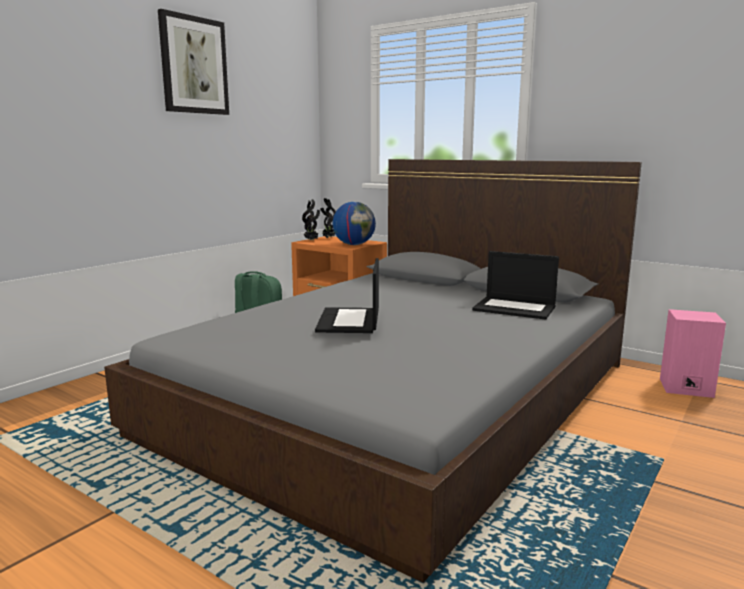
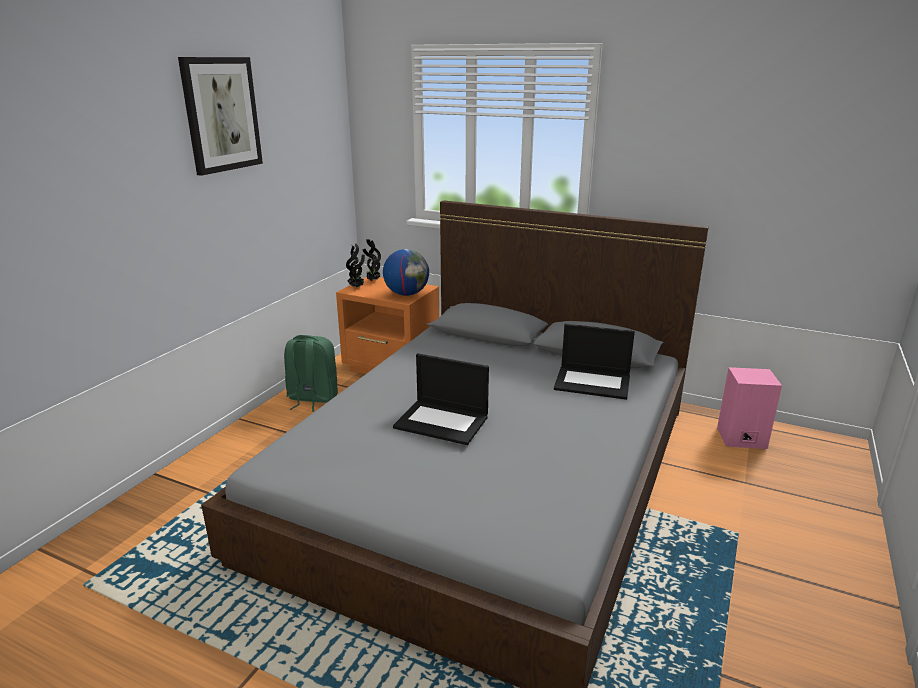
camera: 10 degrees left, 10 degrees up
(350, 321) = (443, 422): laptop -> laptop turned 60 degrees counterclockwise

